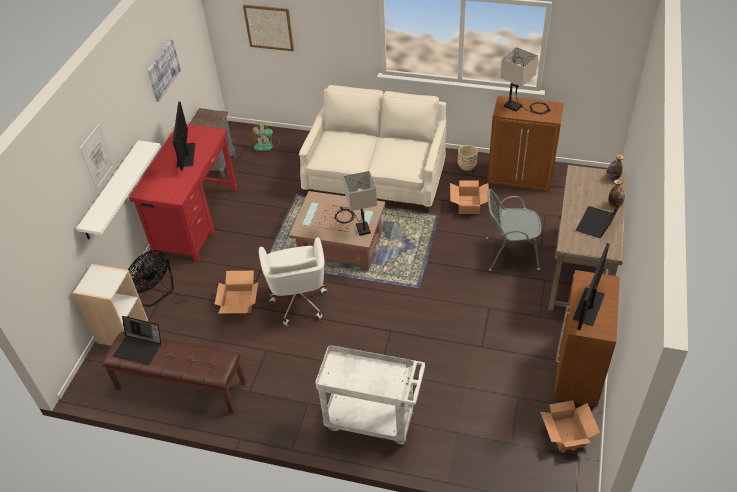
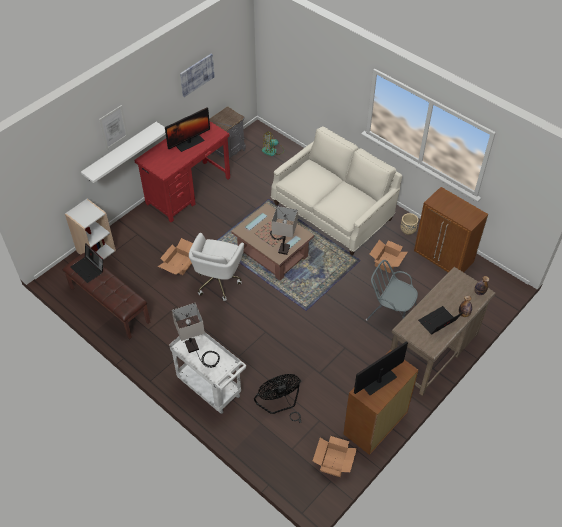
camera: 25 degrees right, 5 degrees up
(159, 294) = (133, 234): black fan -> black fan (282, 404)
(186, 155) = (189, 142): monitor -> monitor turned 150 degrees counterclockwise
(269, 27) = (295, 64): picture -> none
(524, 107) = (453, 205): table lamp -> table lamp (199, 352)

